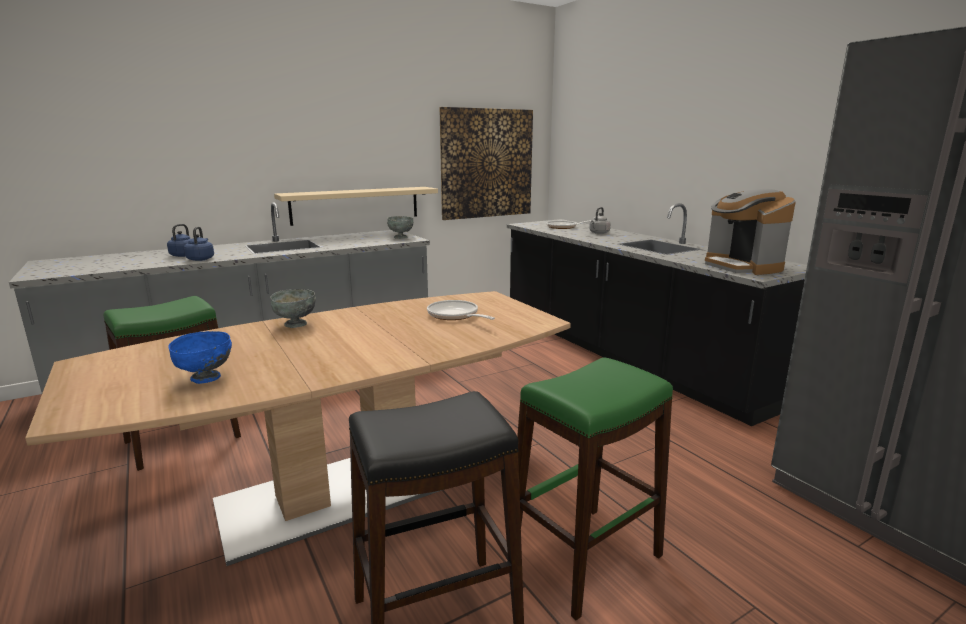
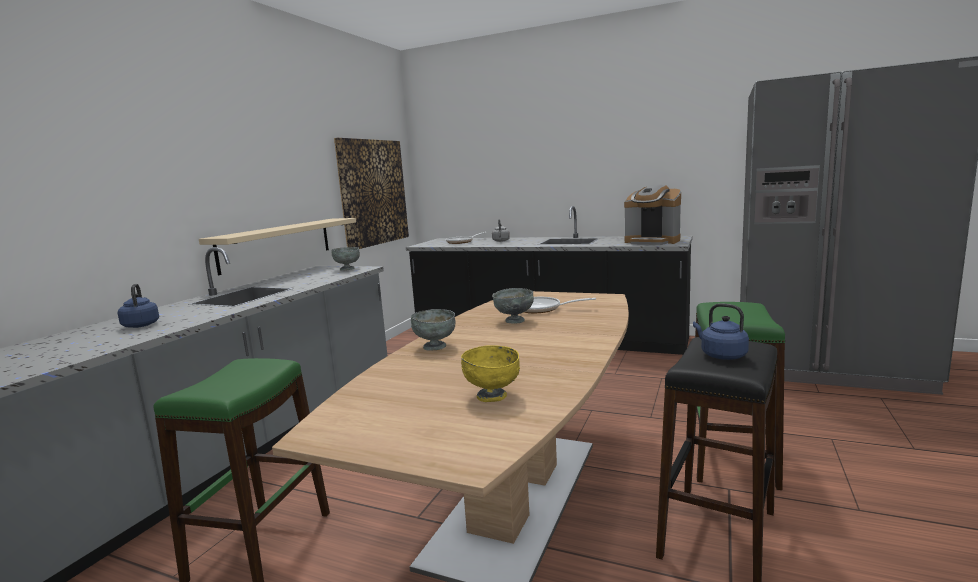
camera: 35 degrees left, 5 degrees down
(201, 259) = (183, 322): blue kettle -> blue kettle (721, 355)
(206, 378) = (493, 396): blue bowl -> yellow bowl
(403, 320) = (514, 321): none -> grey bowl

